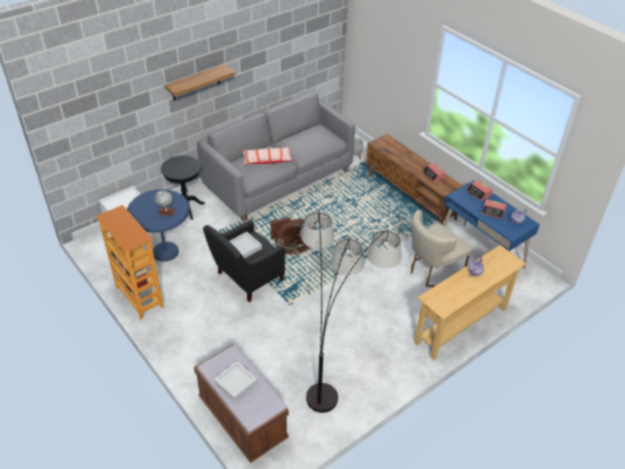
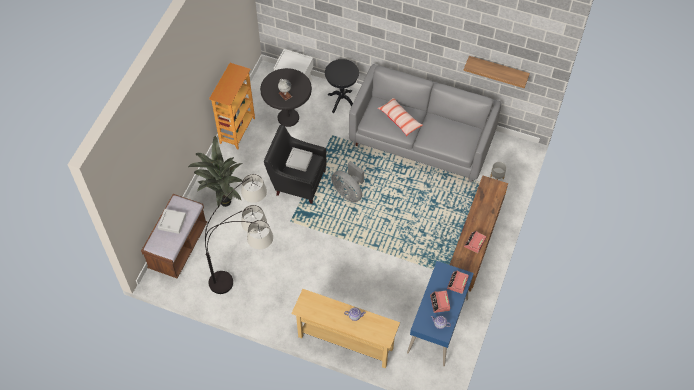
camera: 60 degrees right, 15 degrees up
(165, 252) = (288, 117): blue side table -> black side table
(196, 83) = (384, 25): shelf -> shelf (498, 70)
(220, 350) = (223, 203): none -> potted plant
(292, 248) = (348, 192): brown fan -> grey fan
(432, 271) = (391, 298): beige chair -> none

